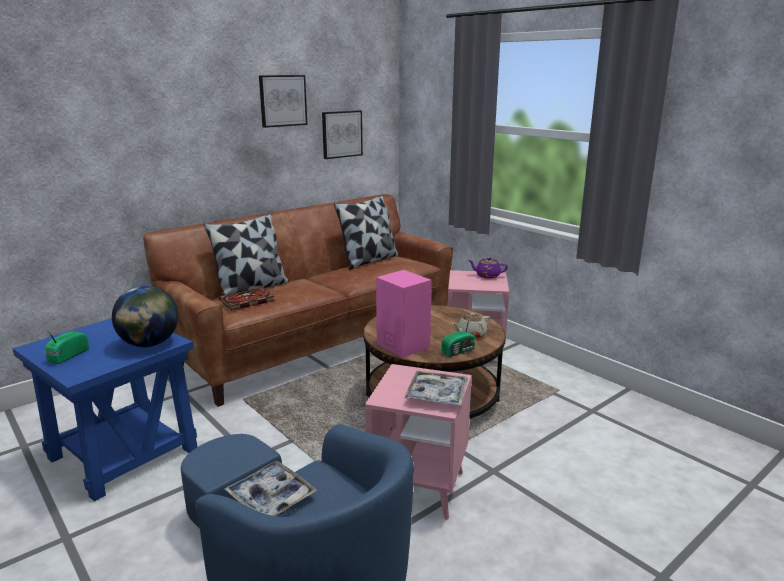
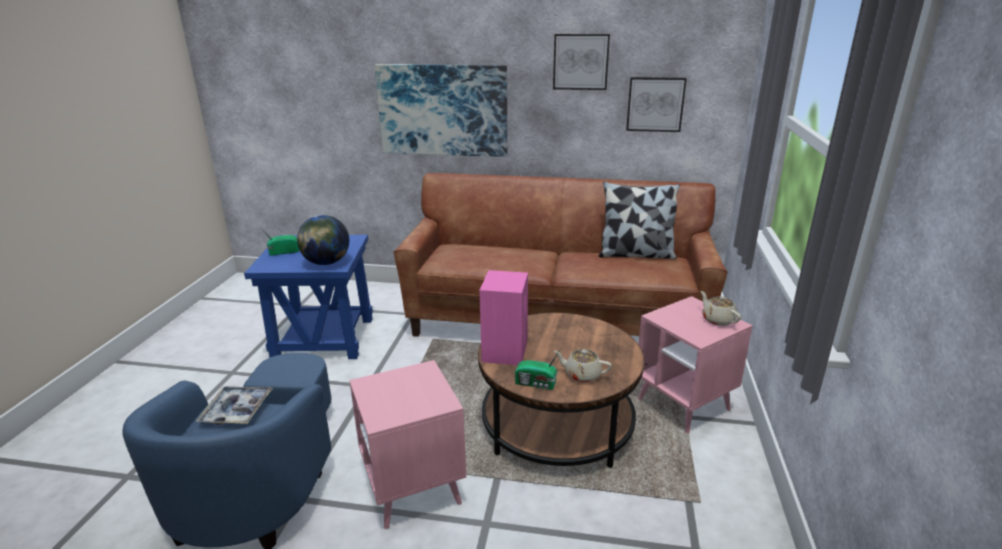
camera: 50 degrees right, 5 degrees up
(154, 160) = (443, 110): none -> picture
(246, 301) = (460, 255): book -> none
(251, 288) = (492, 245): pillow -> none
(437, 394) = (401, 406): tray -> none
(487, 276) = (717, 320): purple teapot -> beige teapot

